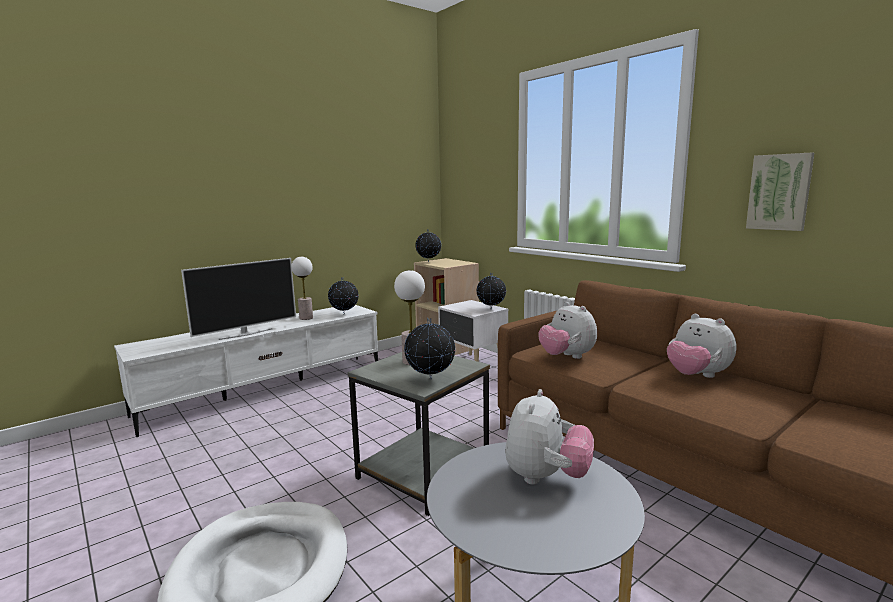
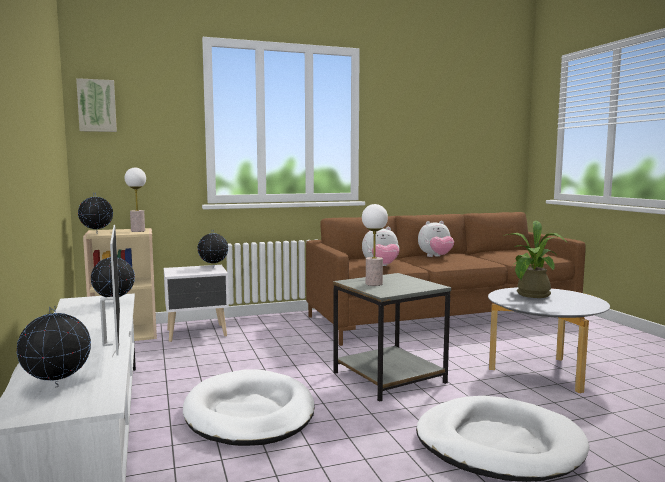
camera: 70 degrees left, 5 degrees down
(306, 318) = (91, 317): table lamp -> table lamp (137, 231)
(313, 425) = (249, 413): none -> white dog bed
(430, 379) = (419, 283): globe -> globe (58, 387)
(546, 478) = (532, 295): plush toy -> potted plant
(779, 192) = (409, 153): picture -> picture (97, 105)

